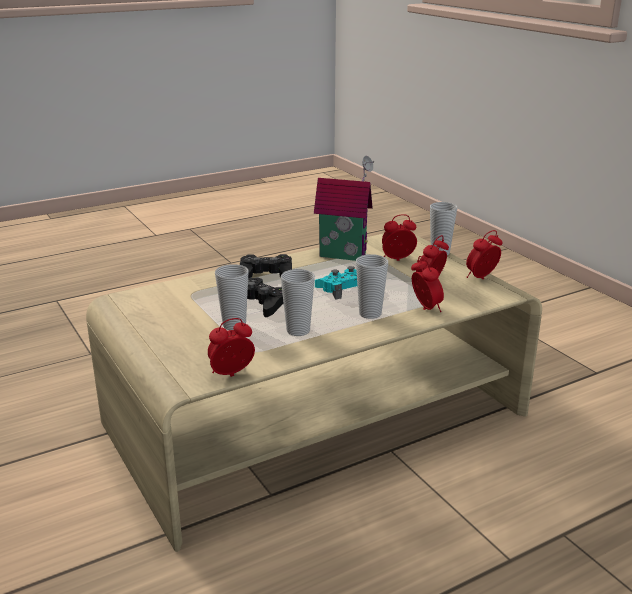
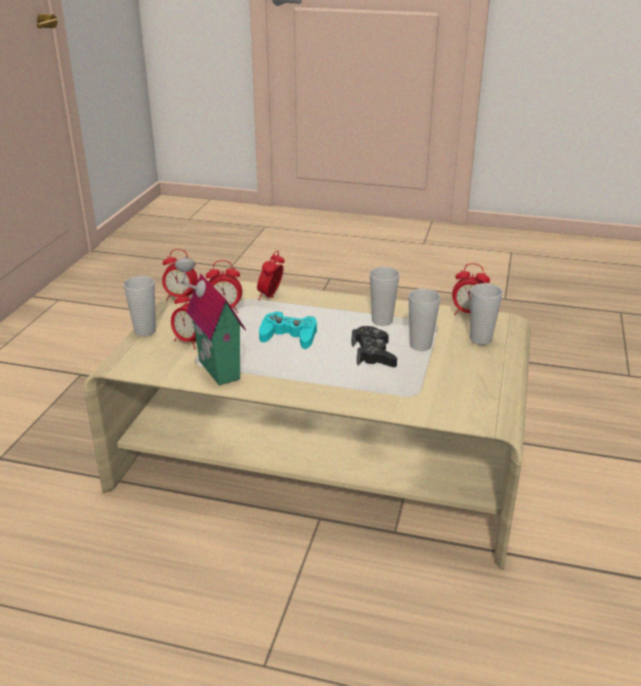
camera: 135 degrees left, 5 degrees up
(266, 275) = (322, 381): black game controller -> none
(370, 314) = (313, 310): cup -> cup (480, 339)

